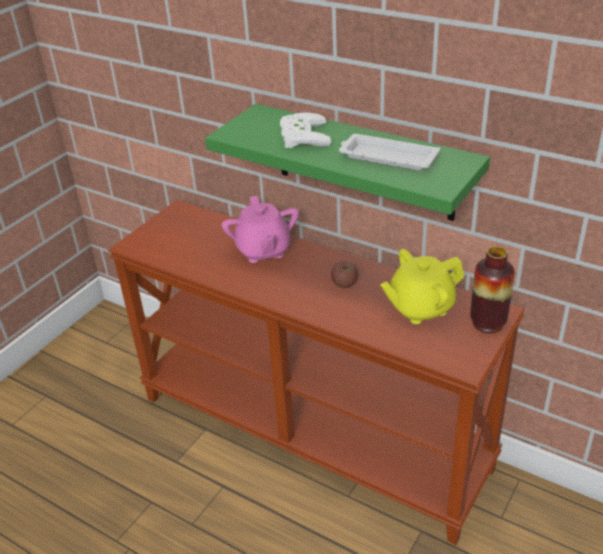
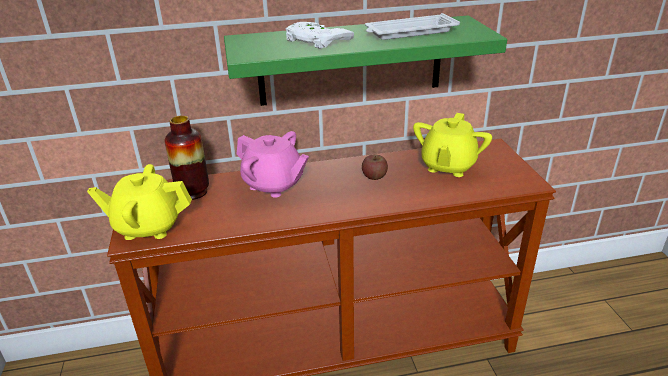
camera: 45 degrees left, 5 degrees down
(150, 241) = (148, 226): none -> yellow teapot
(487, 323) = (499, 155): vase -> vase (193, 192)

